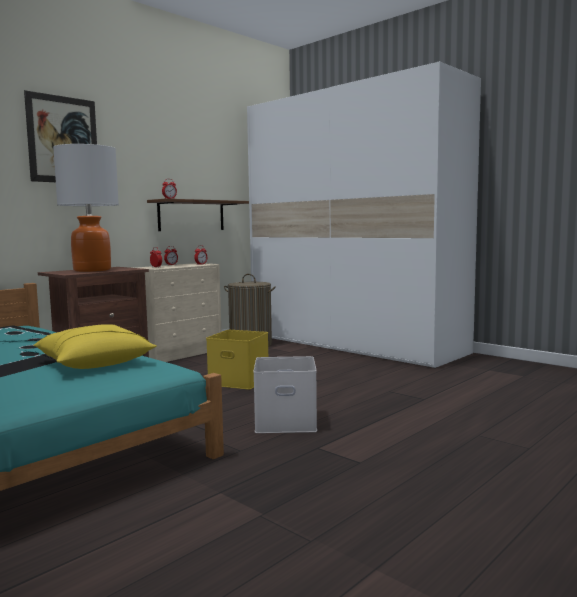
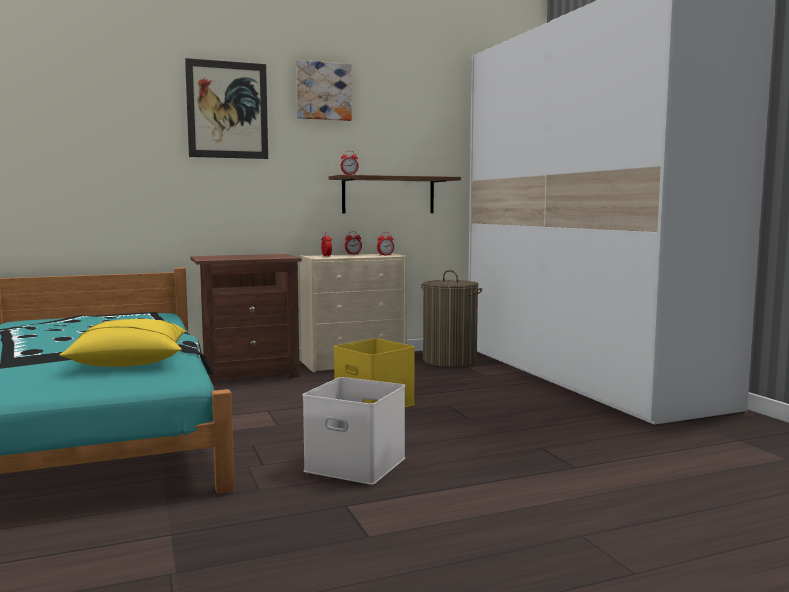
camera: 25 degrees right, 0 degrees up
(92, 270) = (242, 256): table lamp -> none
(140, 128) = (323, 91): none -> picture

